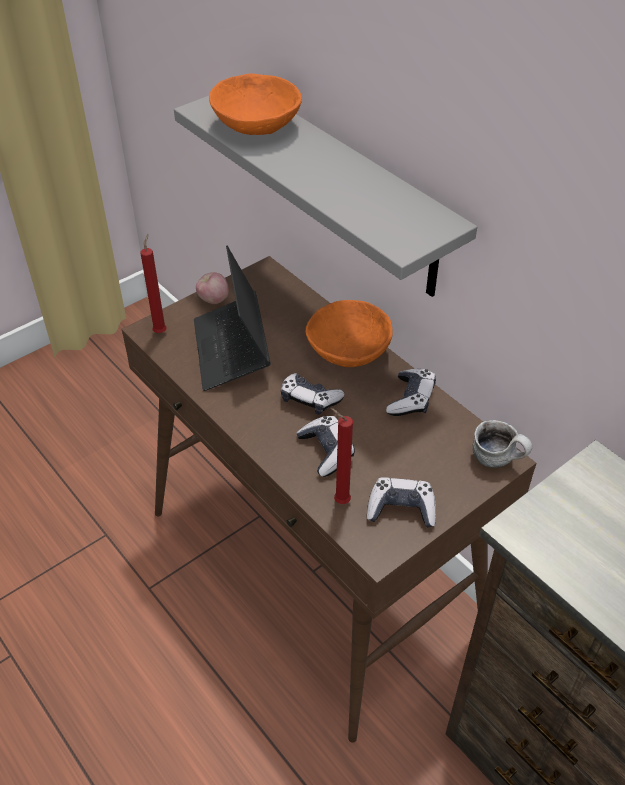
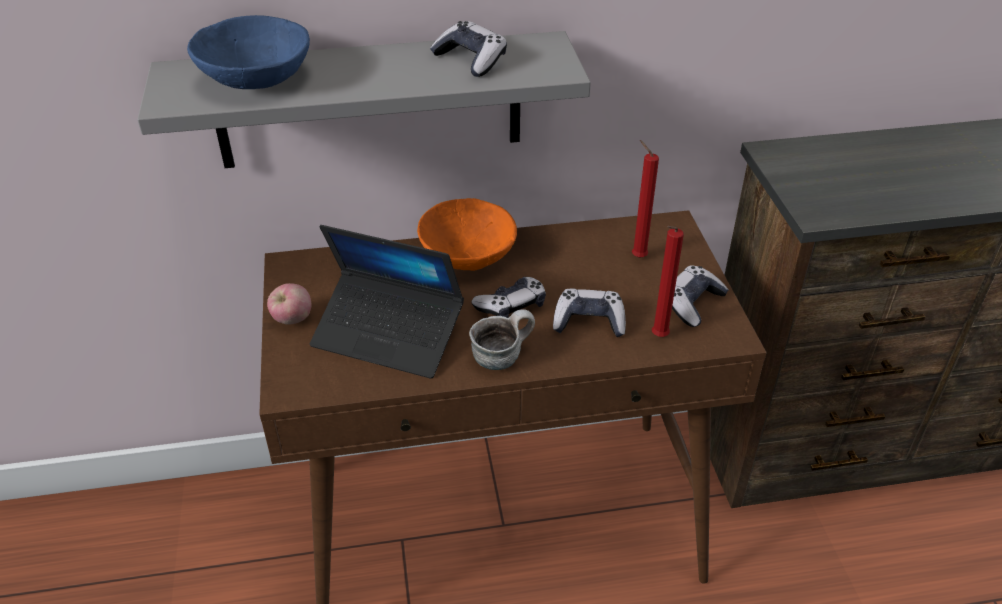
camera: 60 degrees left, 5 degrees down
(161, 331) = (300, 380): red candle -> red candle (636, 256)
(255, 126) = (254, 80): orange bowl -> blue bowl
(411, 399) = (564, 244): game controller -> game controller (471, 60)
(498, 459) = (672, 226): mug -> mug (502, 356)

